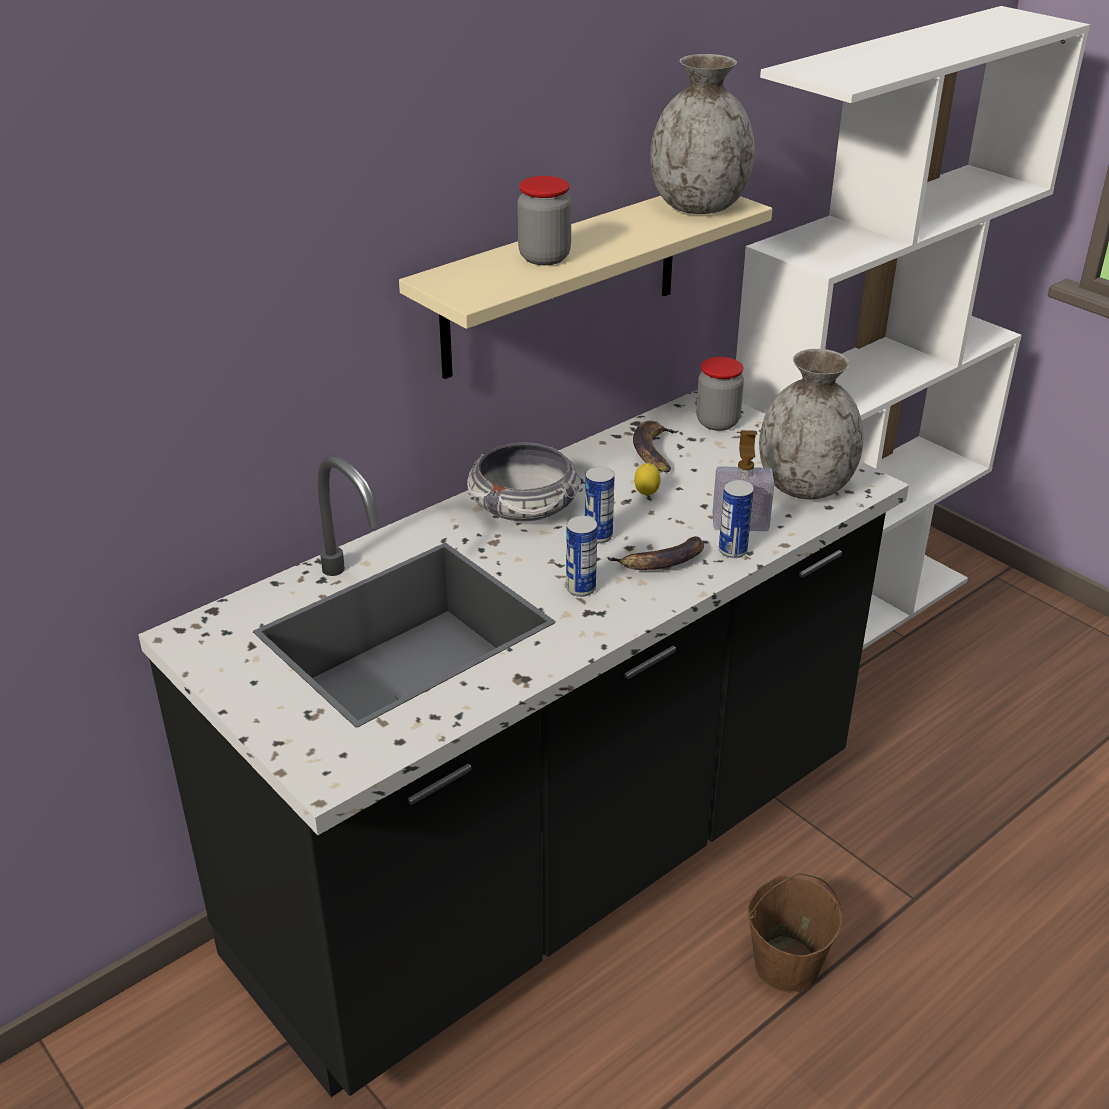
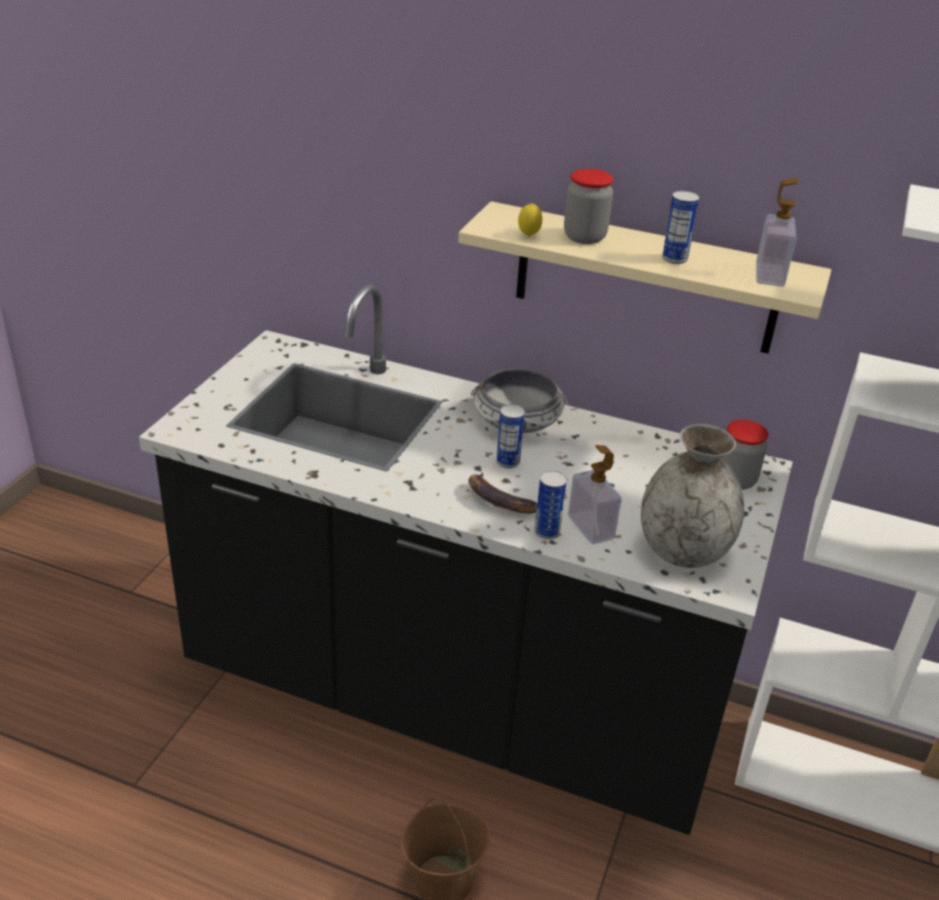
camera: 60 degrees right, 0 degrees up
(581, 588) = (434, 471): can -> can (674, 259)
(646, 495) = (585, 471): lemon -> lemon (528, 236)
(654, 452) = (653, 459): banana -> none
(697, 207) = (769, 275): grey vase -> soap dispenser

